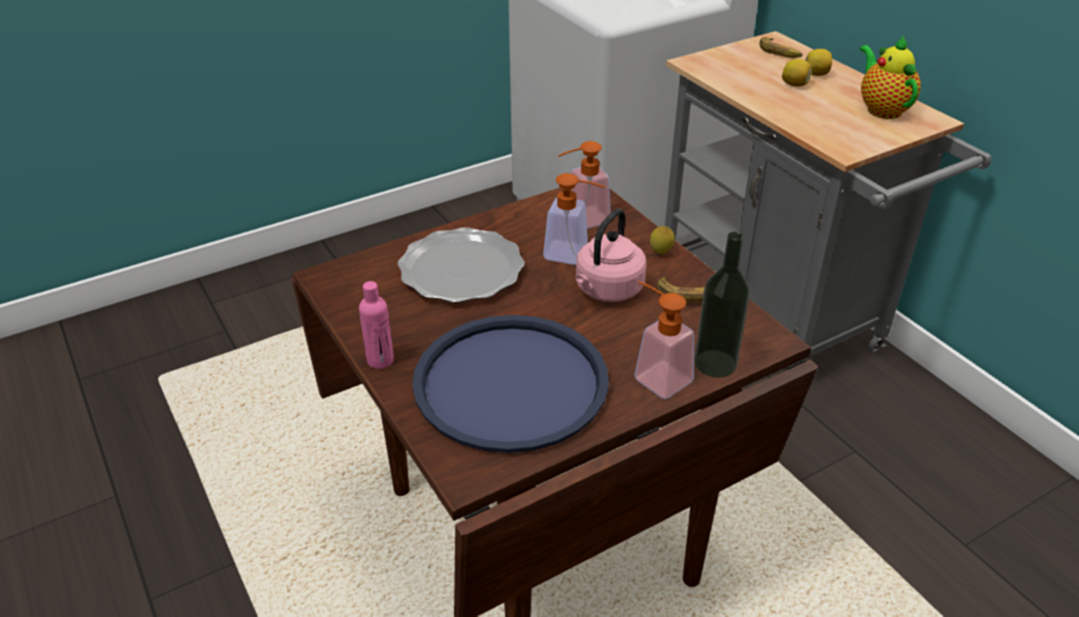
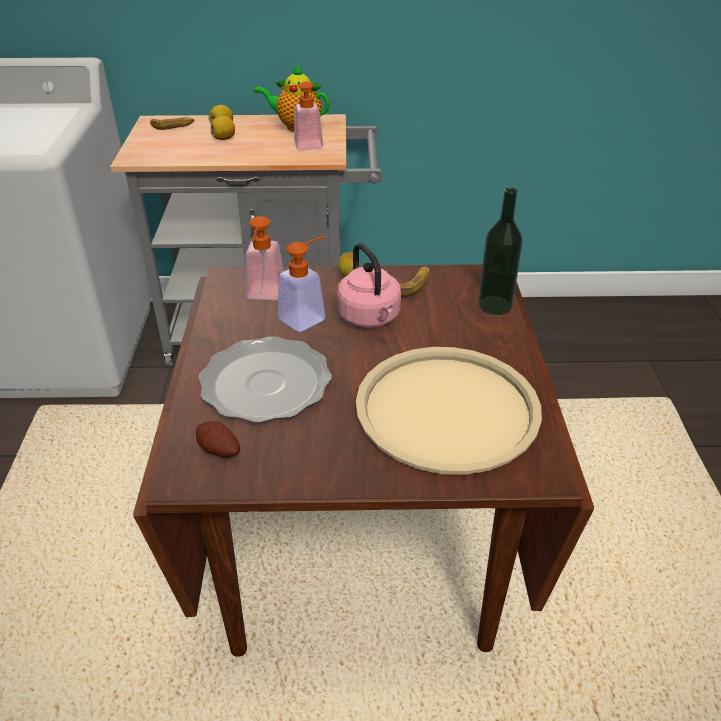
camera: 60 degrees left, 0 degrees up
(365, 280) = (218, 451): none -> potato
(380, 360) = (354, 480): pink bottle -> none
(511, 383) = (447, 409): blue tray -> beige tray
(656, 375) = (489, 335): soap dispenser -> soap dispenser (302, 146)

